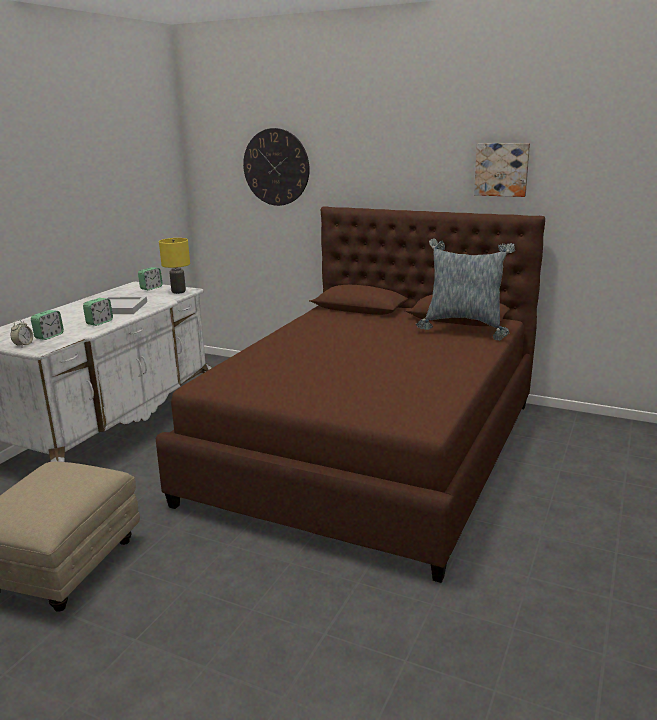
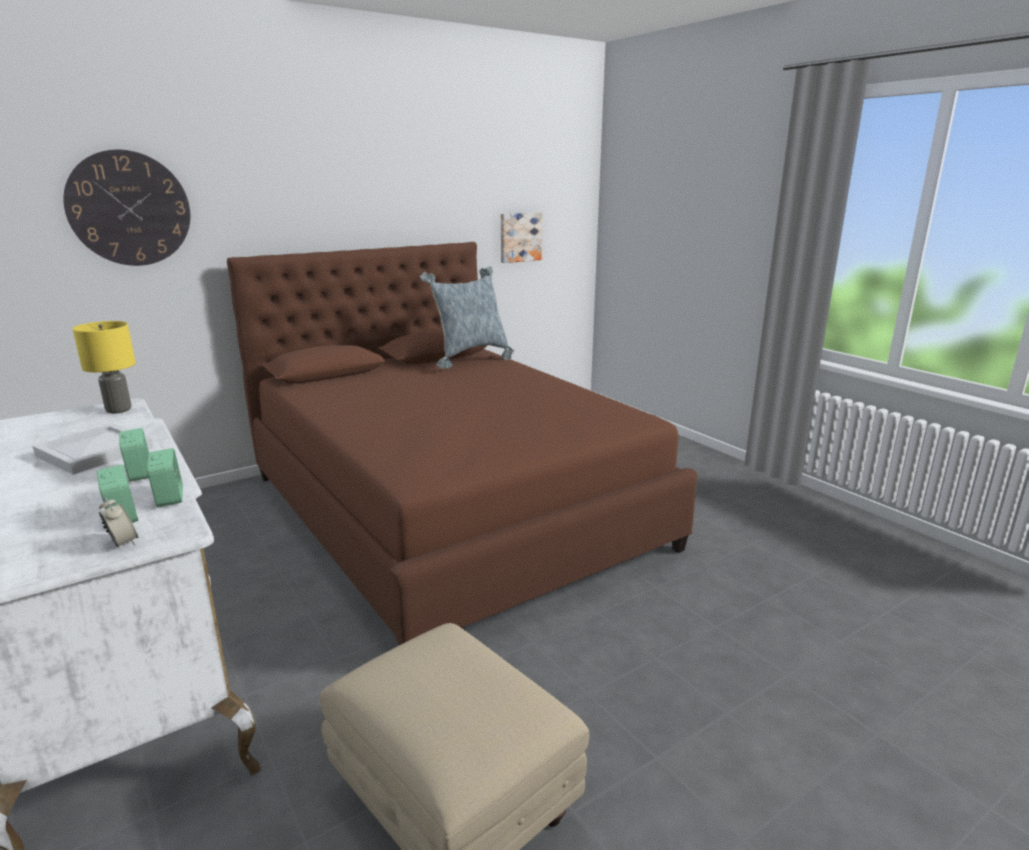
camera: 60 degrees left, 0 degrees up
(151, 288) = (46, 421): alarm clock -> alarm clock (169, 497)
(502, 169) = (426, 199): picture -> picture (520, 237)

